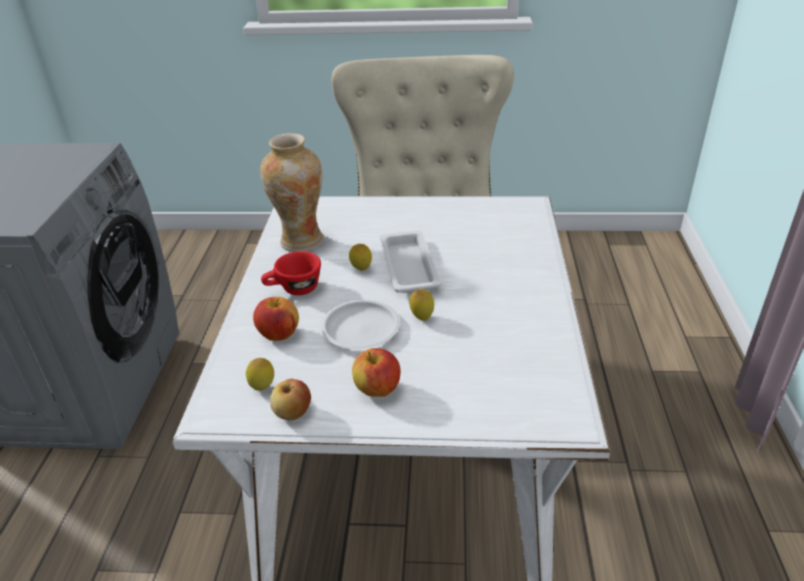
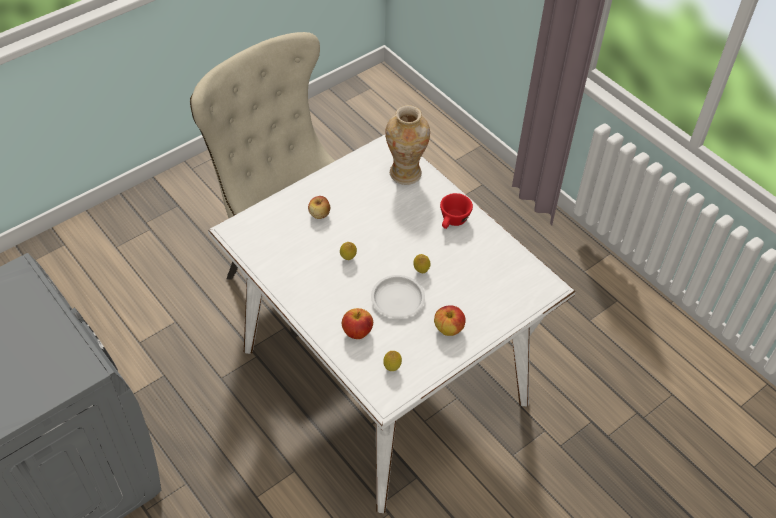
camera: 45 degrees left, 15 degrees up
(292, 413) = (424, 369): apple -> apple (319, 214)
(294, 289) = (326, 297): red cup -> red cup (453, 222)
(301, 241) = (282, 259): vase -> vase (405, 173)
(408, 266) = (372, 238): white tray -> none

